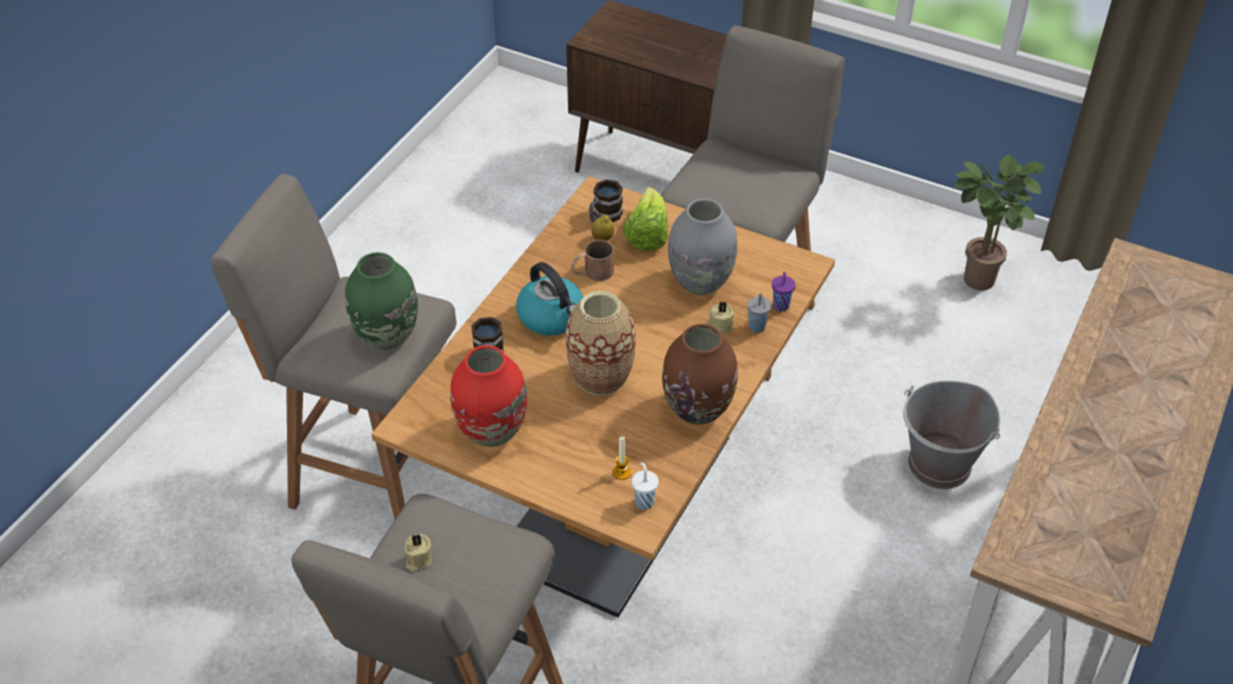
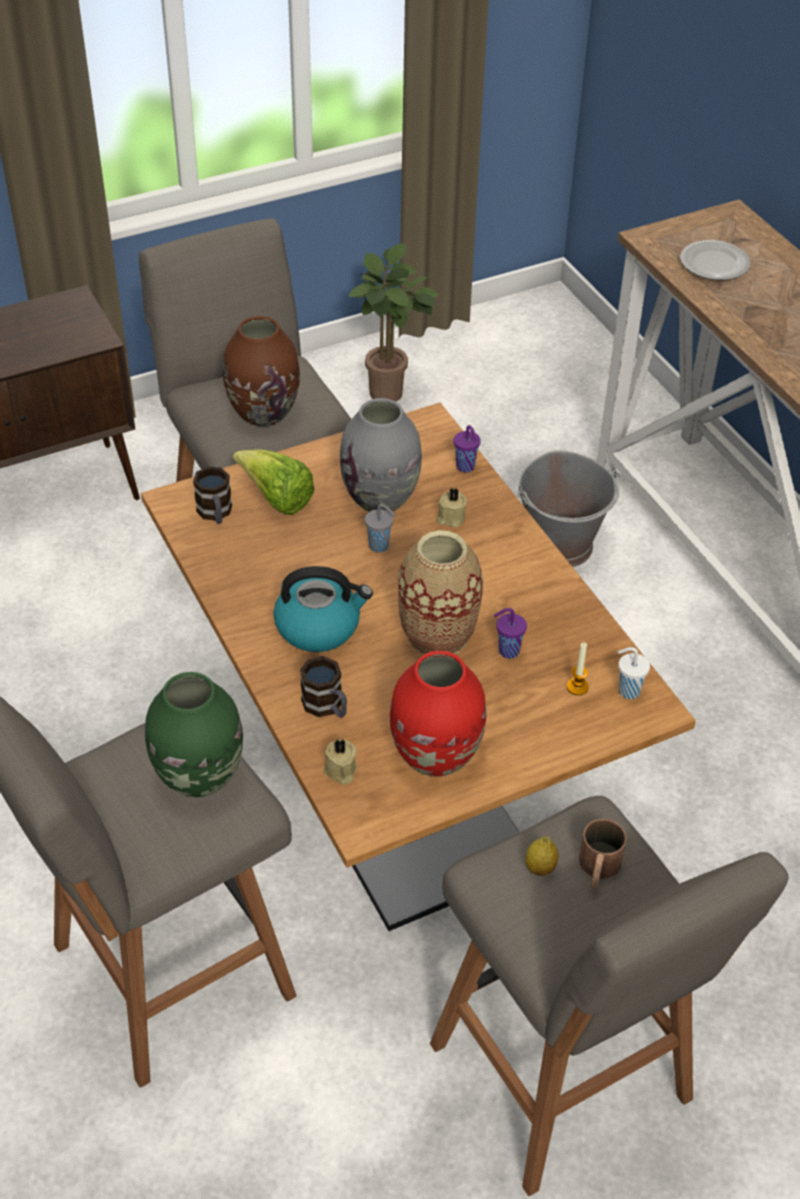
camera: 55 degrees left, 0 degrees up
(418, 559) = (551, 911): beige candle -> beige candle (340, 771)
(592, 272) = (286, 564): brown mug -> brown mug (598, 870)
(602, 239) = (246, 531): lemon -> lemon (540, 868)
(620, 419) = (507, 651): none -> purple cup
(698, 409) = (543, 591): brown vase -> brown vase (264, 413)
(757, 328) = (478, 496): grey cup -> grey cup (380, 546)
(1147, 309) = (713, 264): none -> plate

